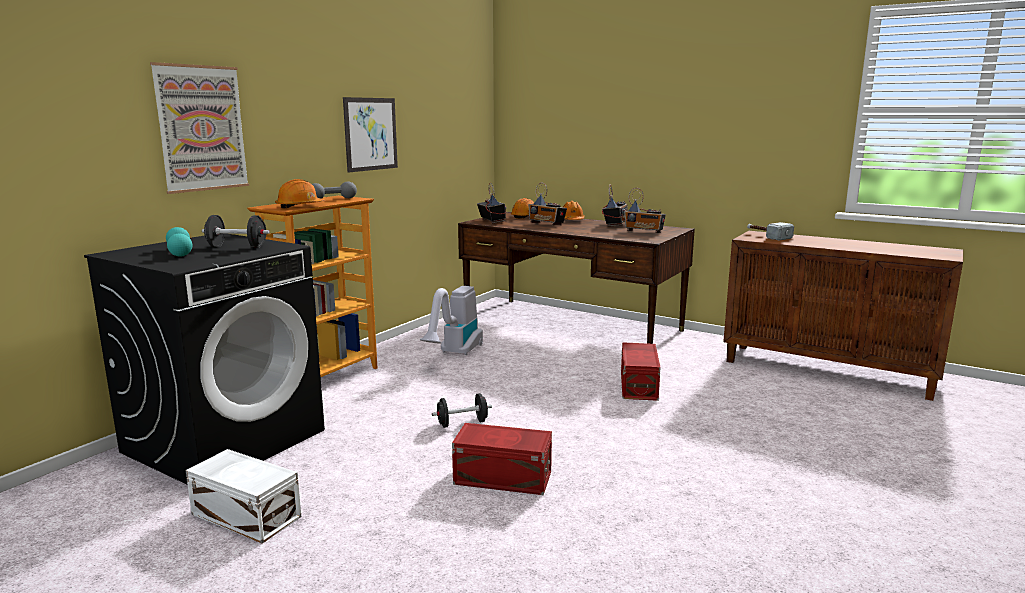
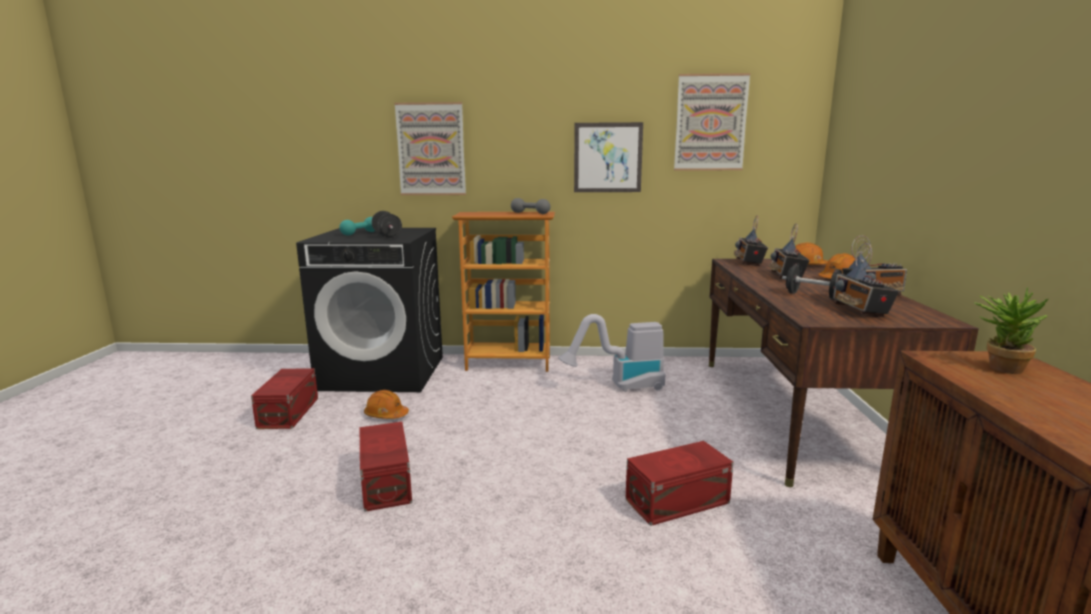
camera: 60 degrees right, 0 degrees up
(246, 514) = (290, 412): white storage box -> red storage box
(300, 206) = (479, 215): orange hard hat -> orange hard hat (386, 415)
(435, 100) = (710, 123): none -> picture
(462, 423) = (477, 434): black dumbbell -> black dumbbell (813, 296)
(492, 221) = (749, 263): radio -> radio turned 150 degrees clockwise
(766, 236) = (999, 367): hammer -> potted plant

